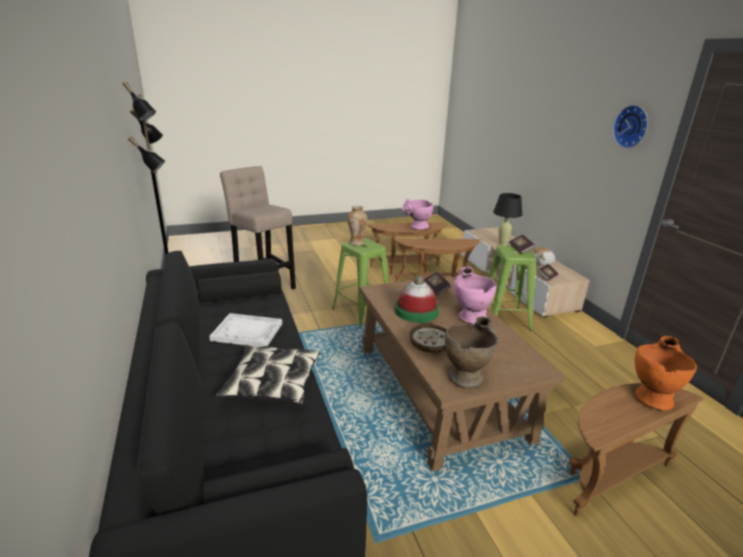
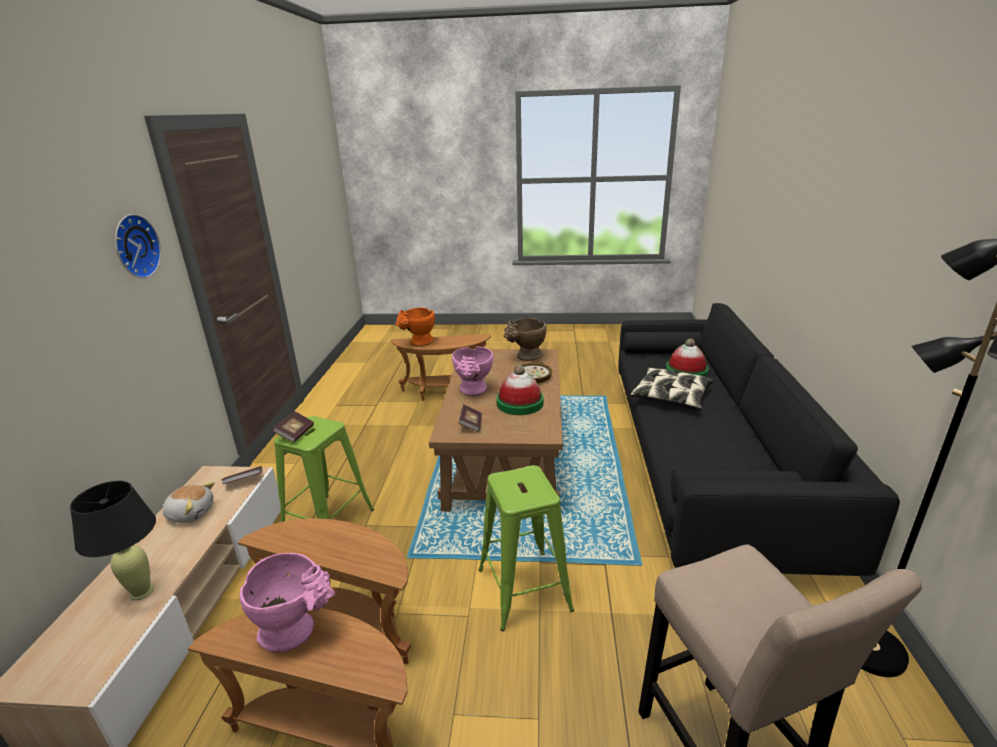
camera: 155 degrees left, 0 degrees up
(245, 437) = (686, 372): none -> hat
(247, 332) = (705, 441): white tray -> none
(356, 243) = (531, 494): vase -> none

